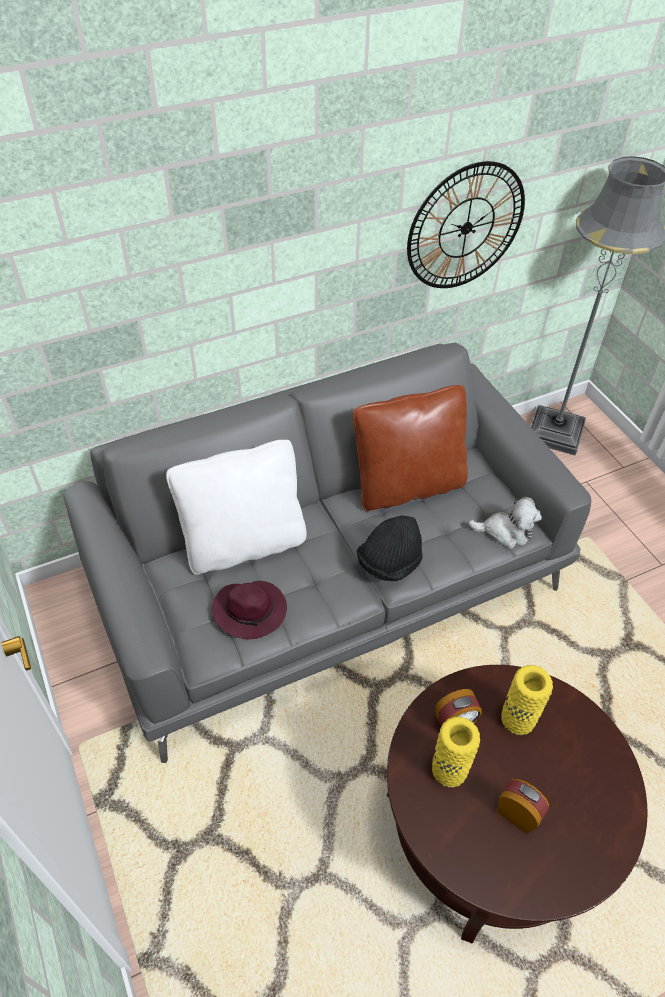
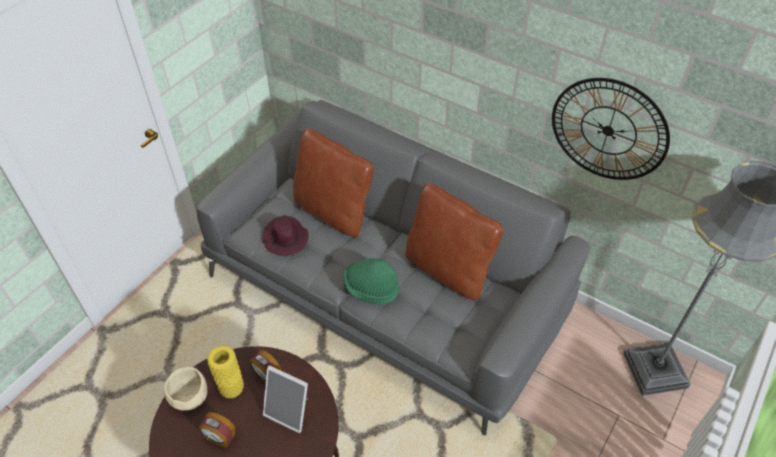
camera: 60 degrees right, 0 degrees up
(244, 544) = (333, 211): white pillow -> brown pillow
(389, 563) = (371, 289): black hat -> green hat
(439, 828) = (189, 397): none -> beige bowl
(505, 532) = (452, 345): plush toy -> none
(517, 719) = (290, 411): yellow vase -> picture frame
(517, 813) = (220, 437): alarm clock -> alarm clock turned 105 degrees clockwise

